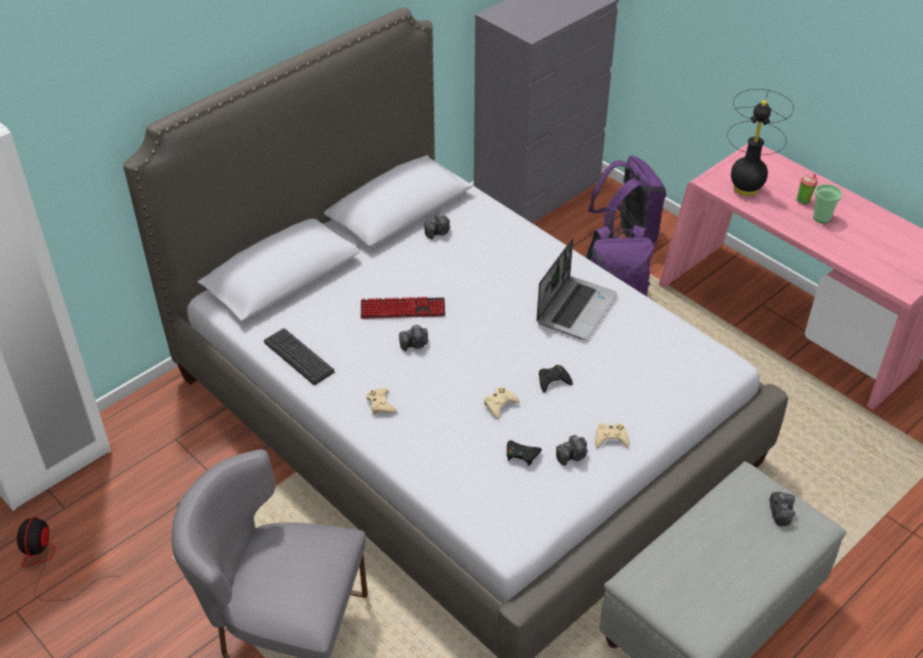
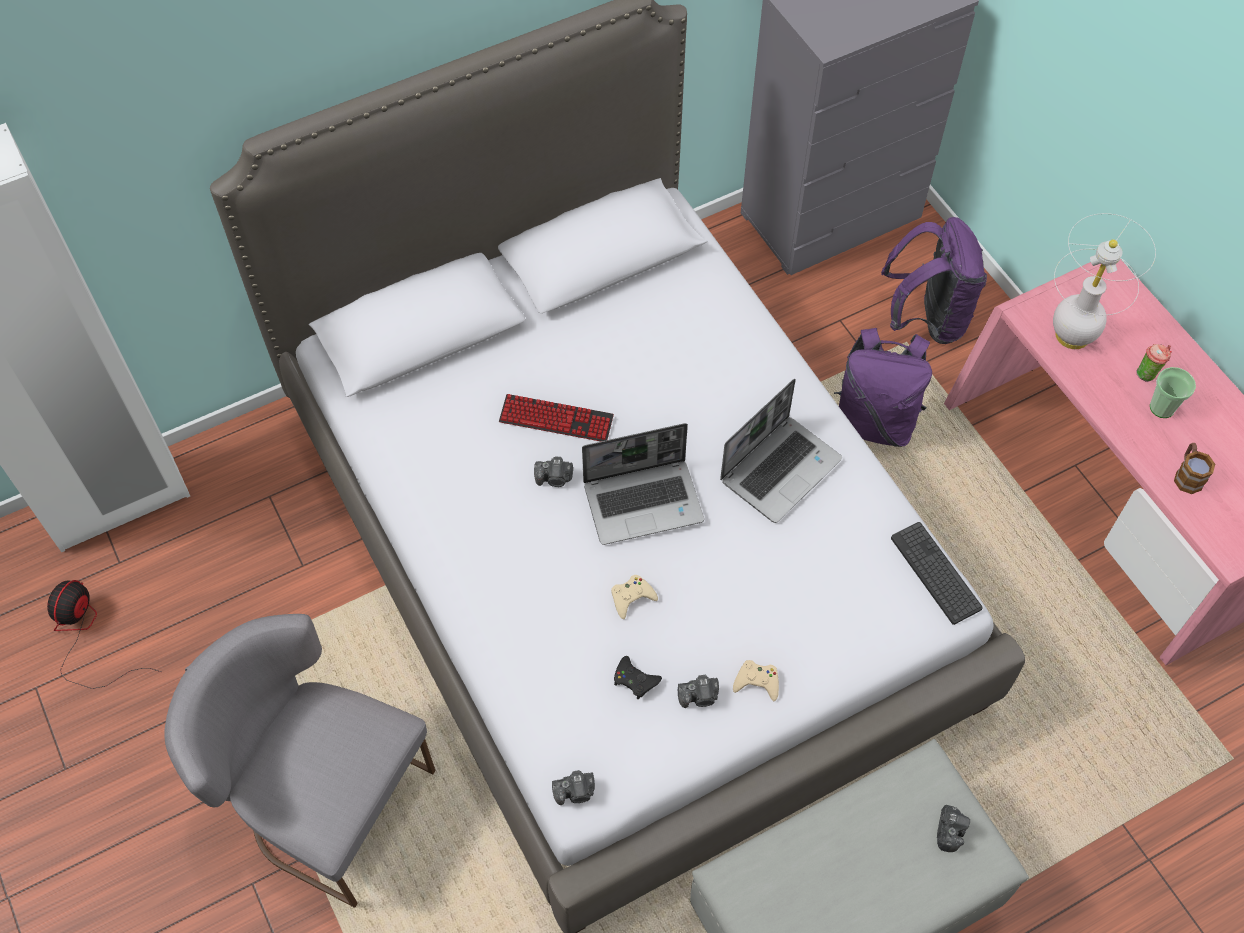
camera: 15 degrees right, 15 degrees up
(298, 357) = (405, 463): keyboard -> keyboard (935, 573)
(381, 404) = (485, 560): beige game controller -> none
(438, 232) = (640, 306): camera -> camera (575, 792)
(486, 346) = (644, 501): none -> laptop
(553, 381) = (713, 575): black game controller -> none
(745, 188) = (1072, 335): black table lamp -> white table lamp
(855, 250) = (1187, 475): none -> mug

